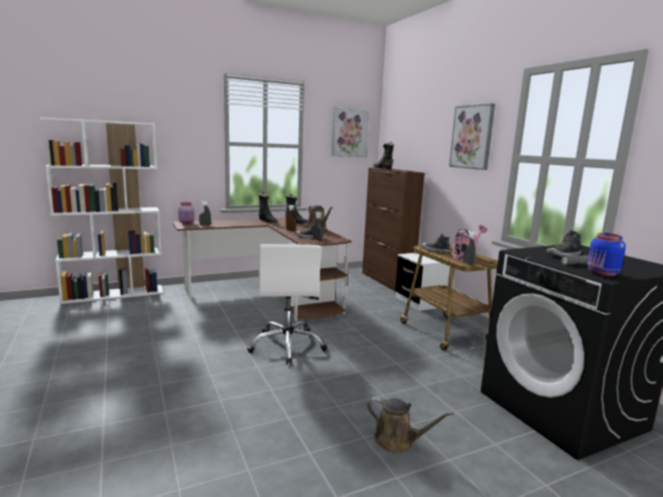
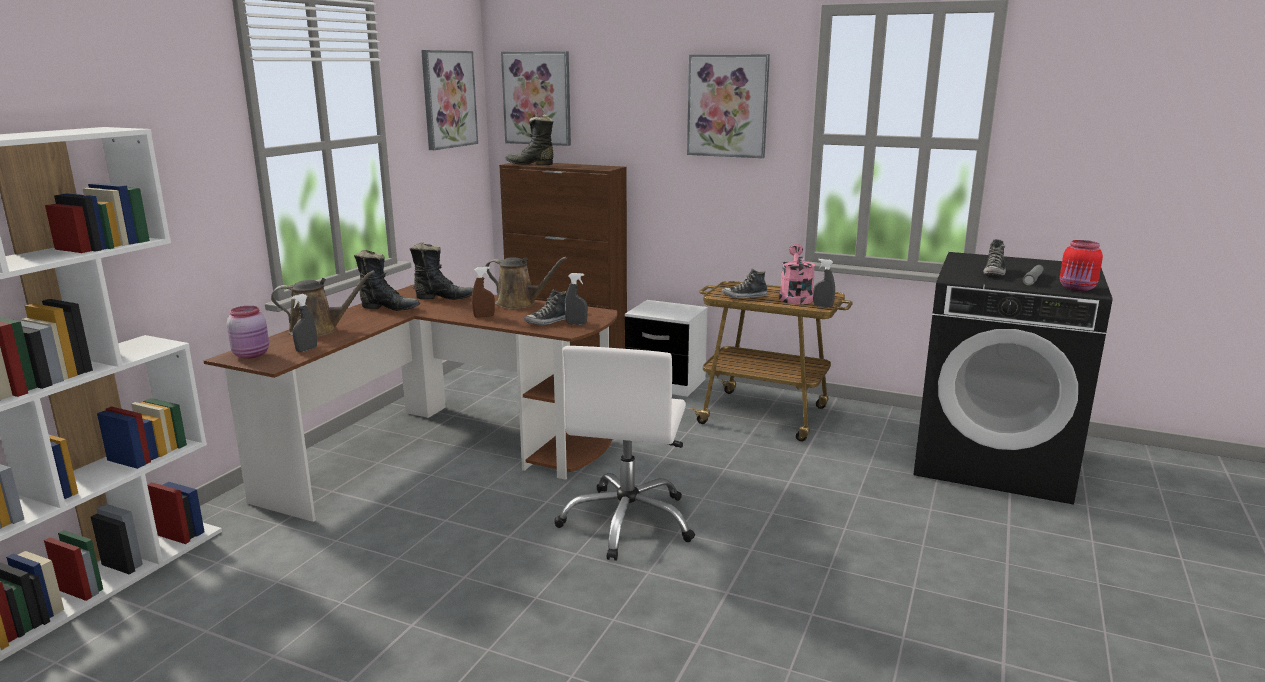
camera: 40 degrees left, 5 degrees up
(287, 346) = (628, 522): white office chair -> white office chair turned 60 degrees clockwise
(396, 134) = (537, 98): none -> picture
(397, 441) = (945, 572): brown watering can -> brown watering can (319, 330)
(602, 274) = (1077, 288): blue jar -> red jar

